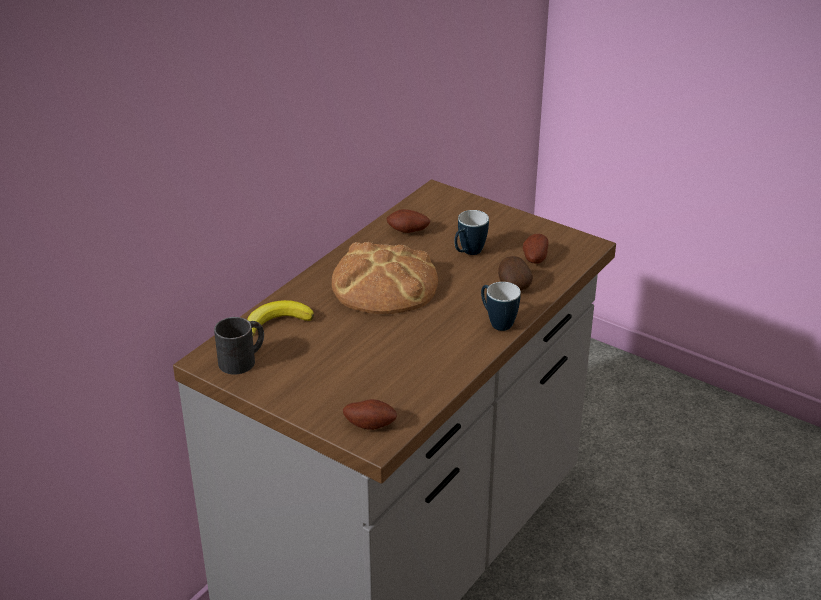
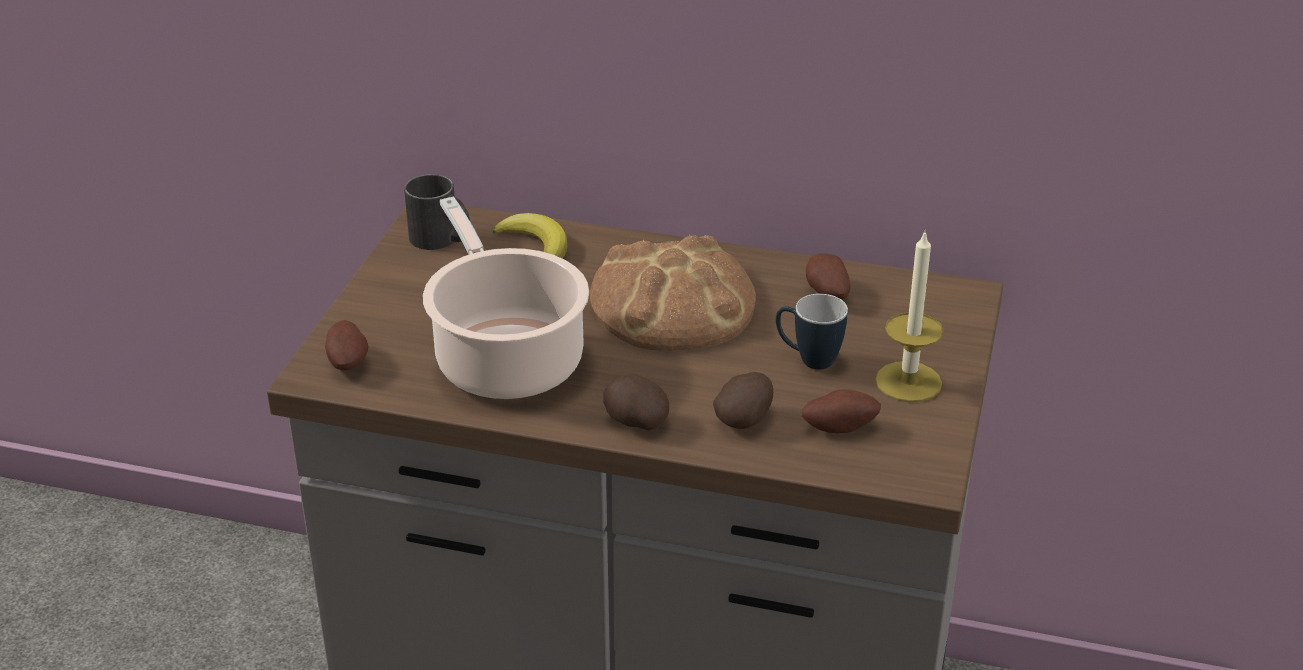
camera: 70 degrees right, 0 degrees up
(404, 357) = (506, 357): none -> cooking pot
(497, 322) = (635, 422): mug -> potato
(506, 229) = (908, 382): none -> candle

